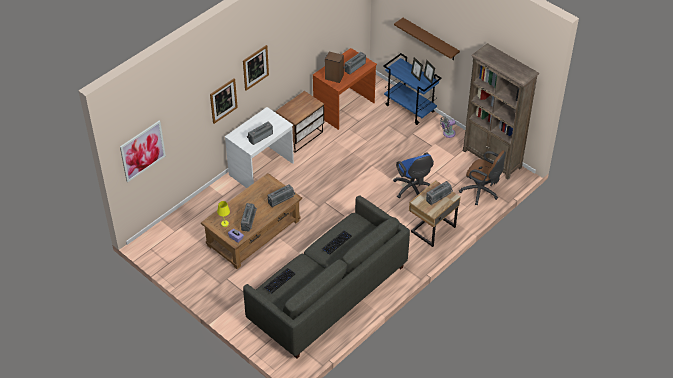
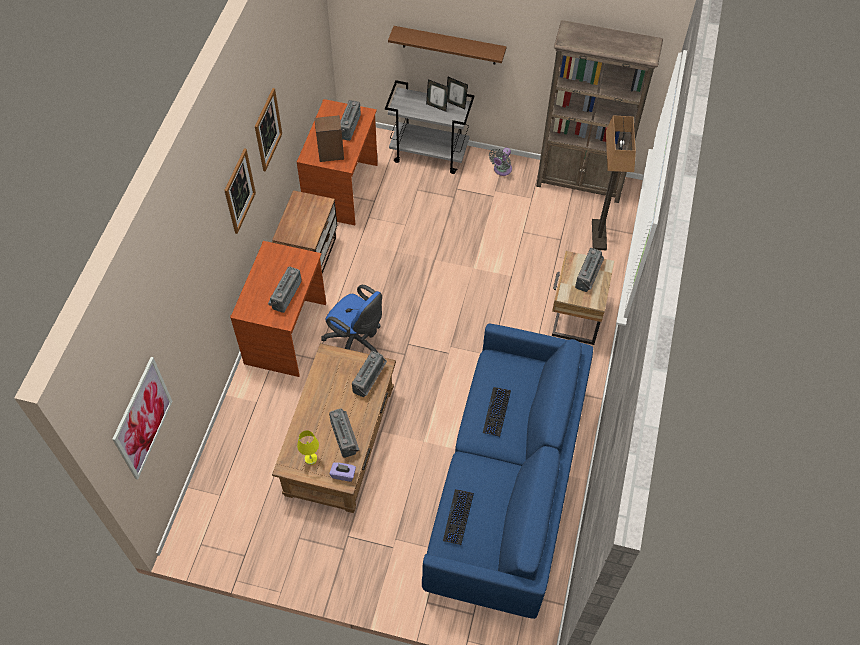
camera: 30 degrees left, 10 degrees up
(223, 100) = (216, 266): picture -> picture (267, 130)
(261, 169) = (286, 333): white desk -> brown desk
(328, 294) = (506, 486): grey sofa -> blue sofa
(410, 108) = (430, 154): blue cart -> grey cart
(412, 189) = (511, 271): blue office chair -> blue office chair (356, 342)
(481, 192) = (599, 235): brown office chair -> floor lamp

